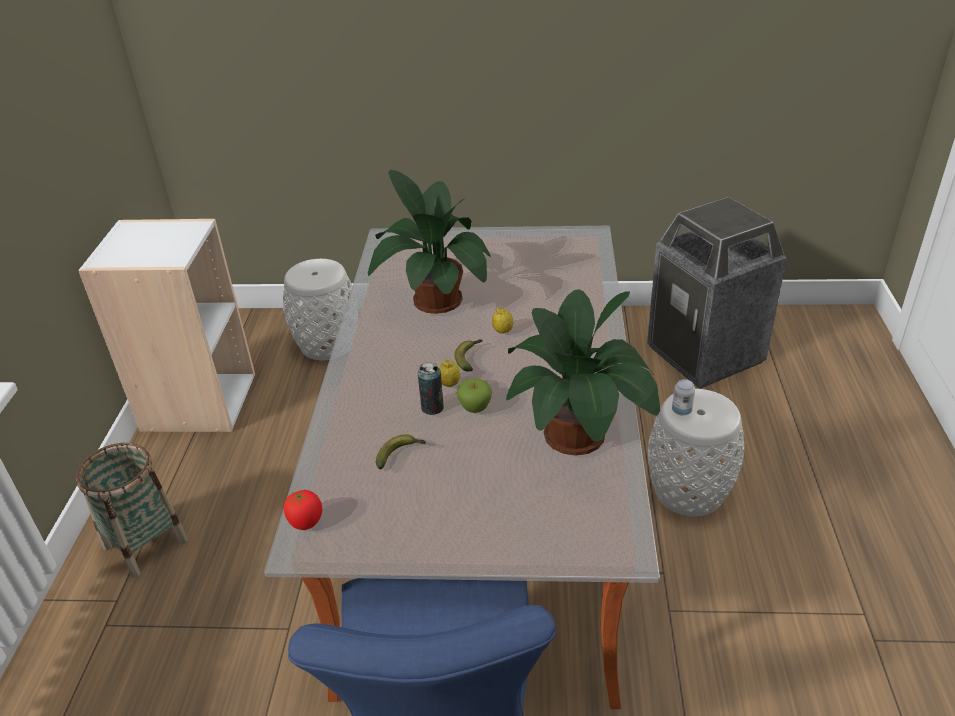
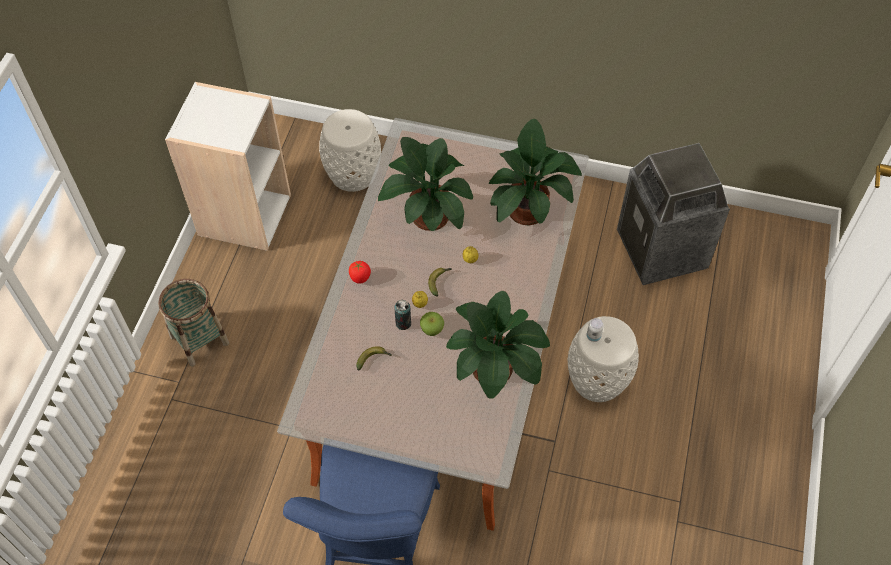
camera: 10 degrees right, 20 degrees up
(306, 522) = (306, 400): tomato -> tomato (360, 277)
(558, 275) = (529, 207): none -> potted plant

